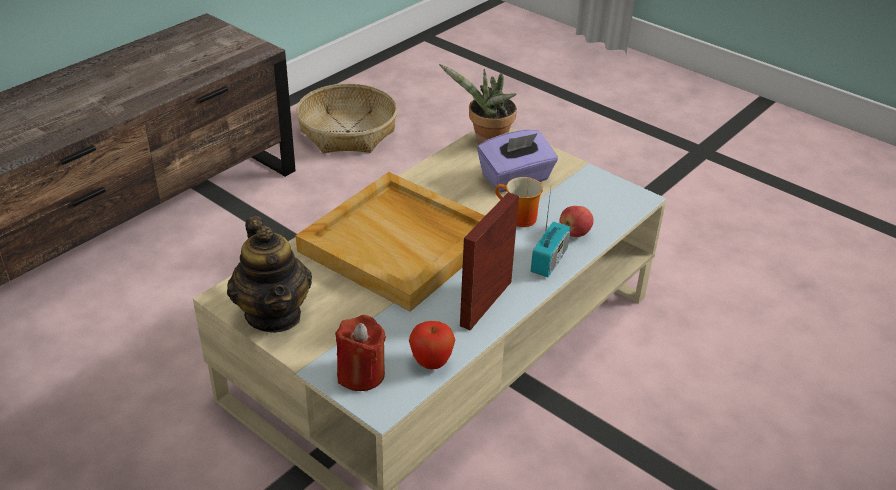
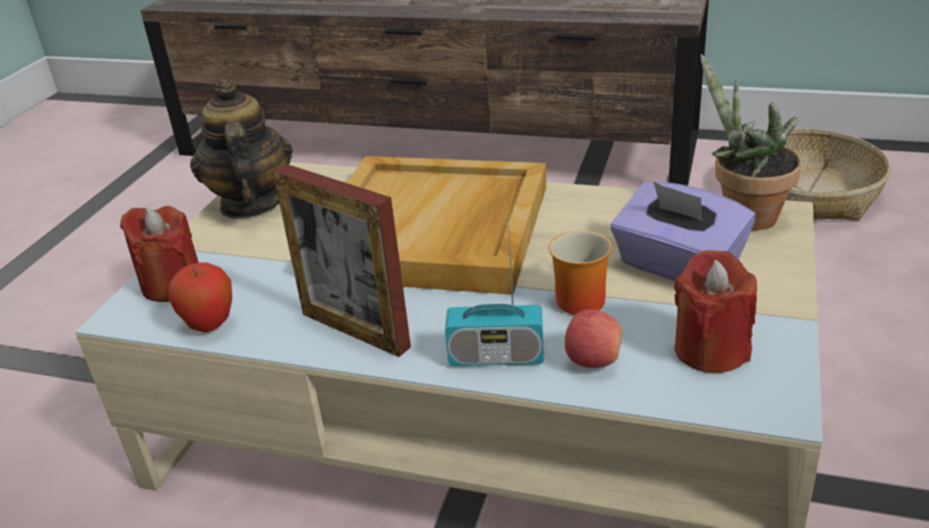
camera: 70 degrees right, 5 degrees down
(274, 314) = (251, 203): teapot -> teapot turned 120 degrees clockwise
(486, 303) = (355, 330): picture frame -> picture frame turned 150 degrees counterclockwise
(590, 198) = (710, 350): none -> red candle

